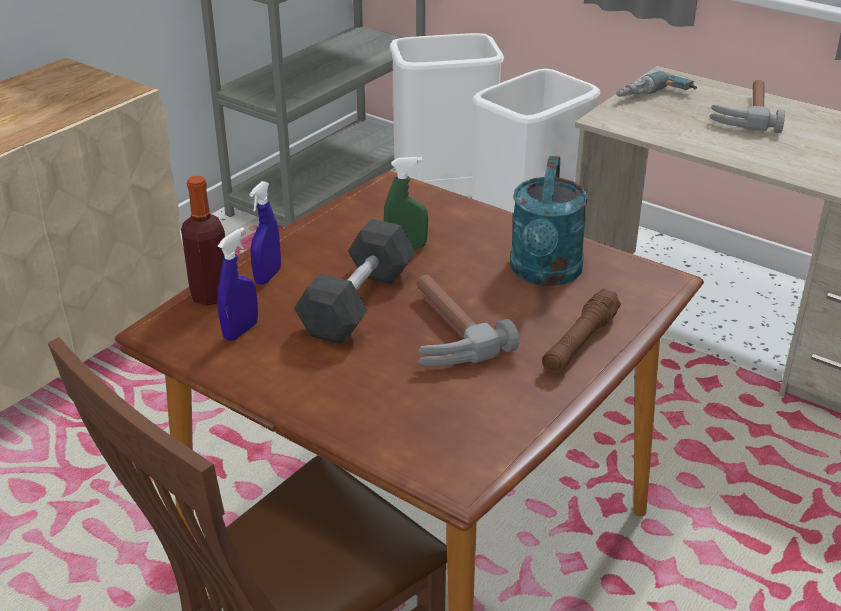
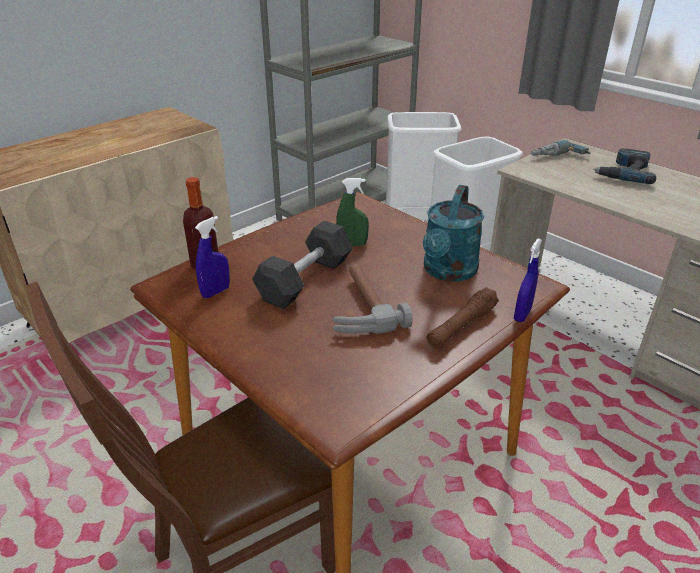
camera: 10 degrees right, 0 degrees up
(268, 276) = (249, 255): blue spray bottle -> blue spray bottle (522, 315)
(744, 113) = (623, 172): hammer -> power drill

